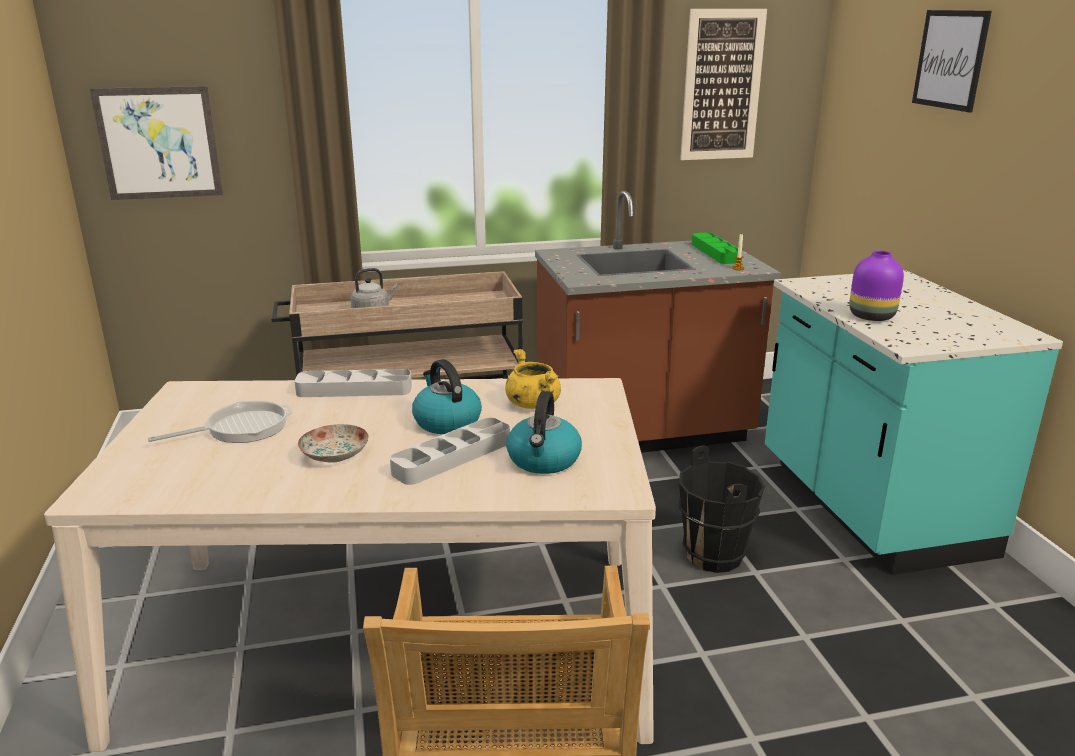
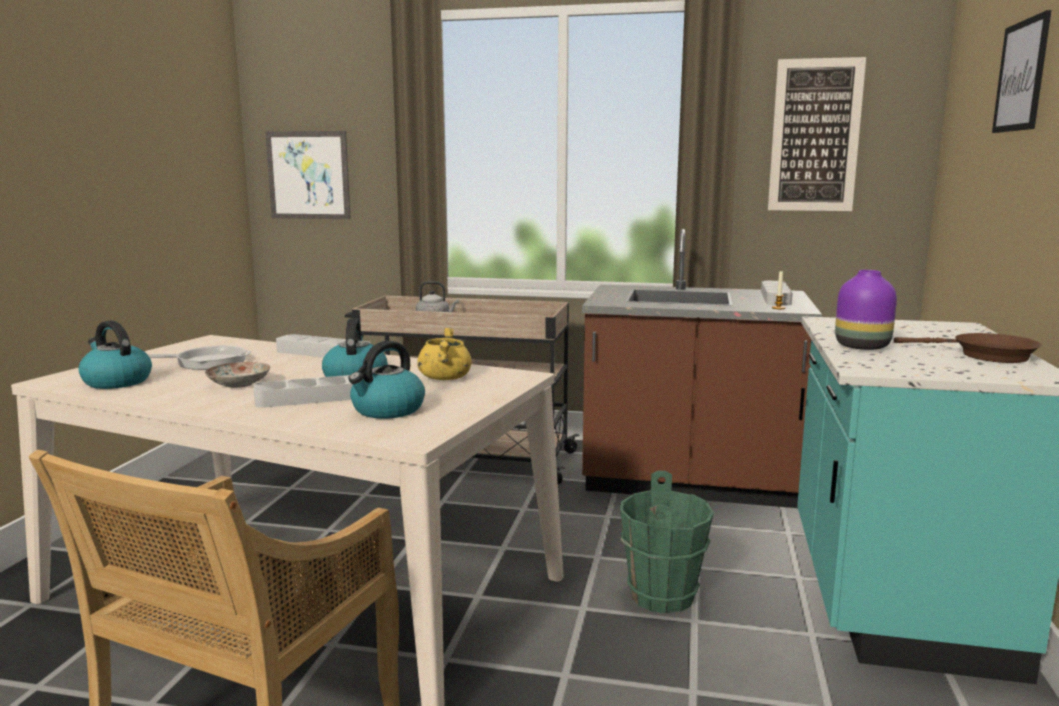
camera: 25 degrees right, 10 degrees down
(181, 481) = (116, 381): none -> kettle
(714, 555) = (663, 596): black bucket -> green bucket
(715, 252) = (775, 297): green tray -> grey tray
(962, 314) = (986, 355): none -> brown frying pan

